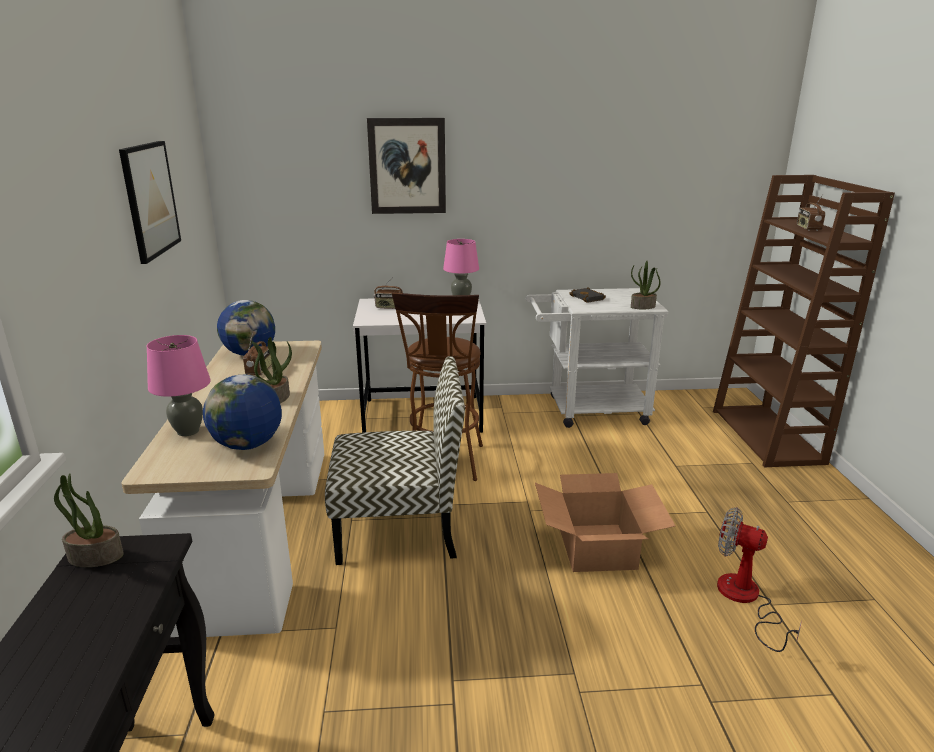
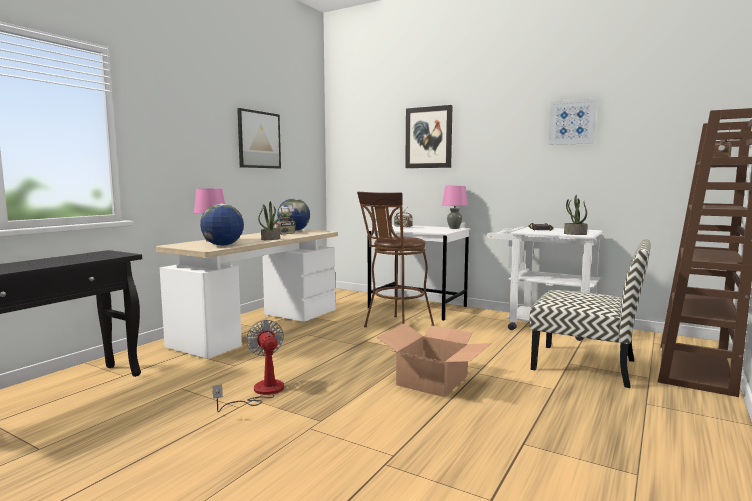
camera: 35 degrees right, 15 degrees down
(94, 557) = (101, 253): potted plant -> none
(400, 528) = (326, 343): chair -> chair (586, 365)
(611, 153) = (572, 122): none -> picture
(745, 600) = (503, 434): fan -> fan (261, 392)

